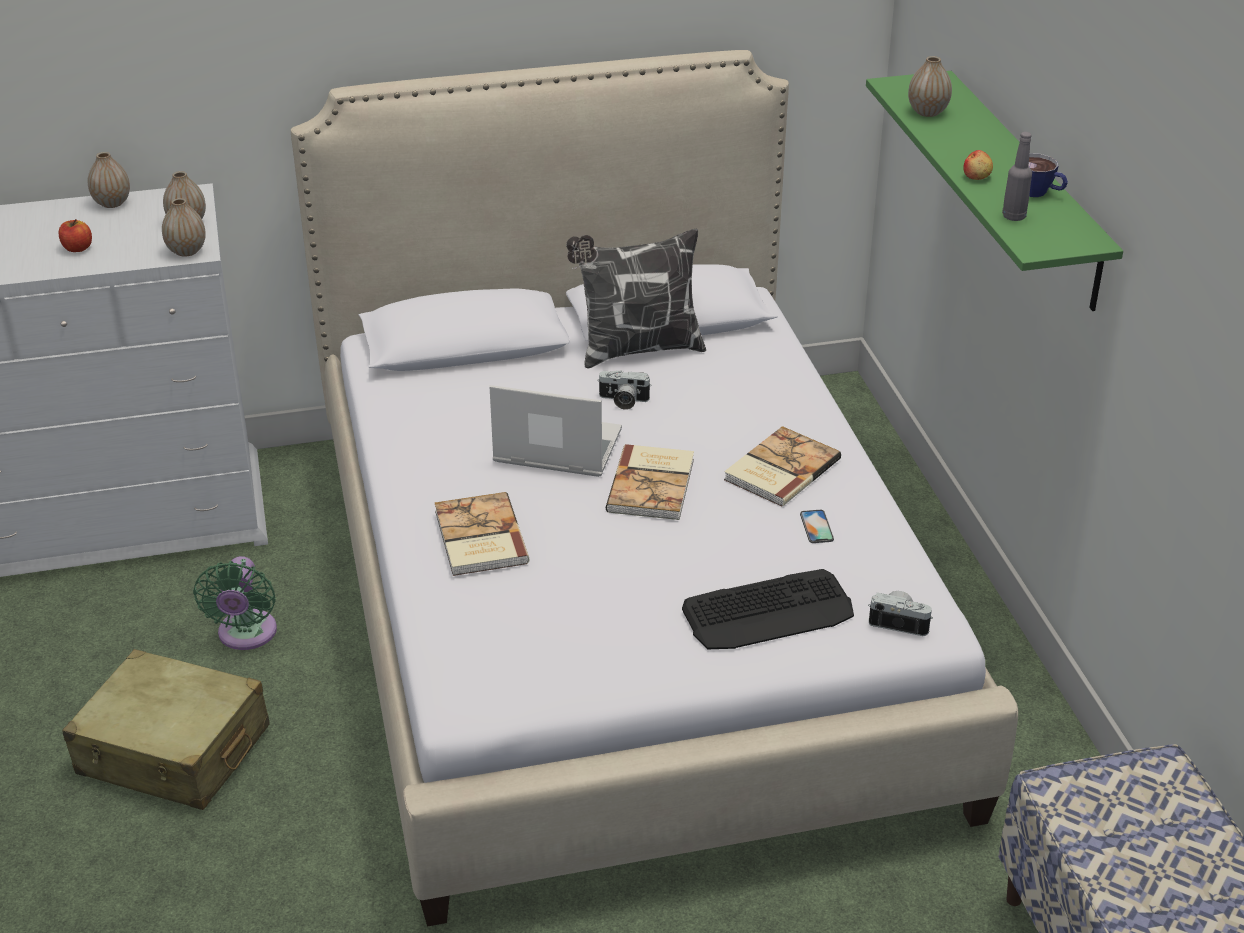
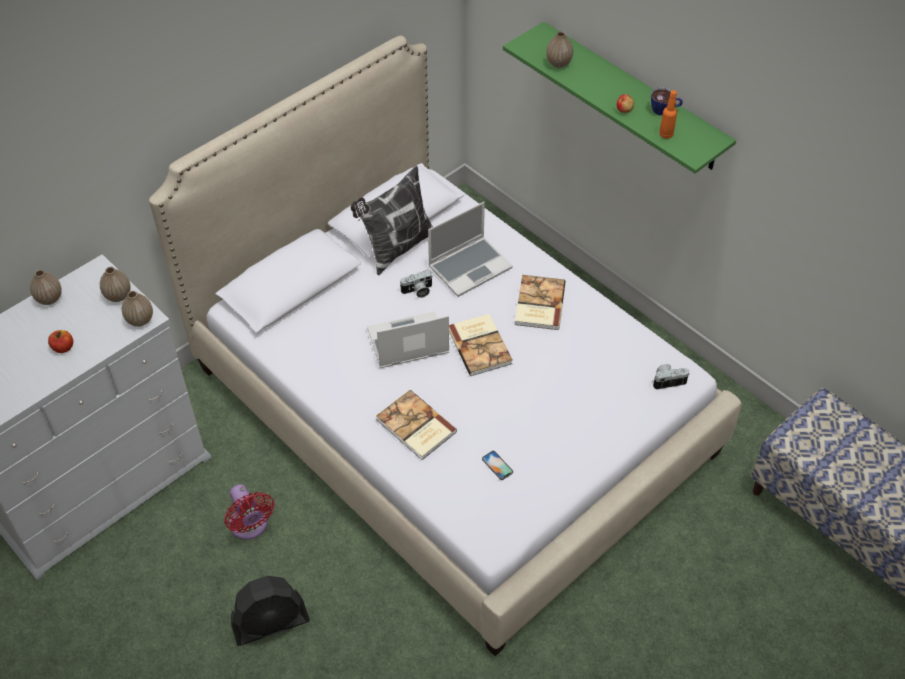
camera: 30 degrees left, 15 degrees up
(174, 751) = (271, 623): beige suitcase -> black fan
(246, 635) = (250, 526): green fan -> red fan
(720, 399) = (470, 266): none -> laptop
(768, 612) = (602, 405): keyboard -> none
(816, 527) = (585, 336): phone -> phone (497, 465)
(1013, 216) = (666, 134): grey bottle -> orange bottle

